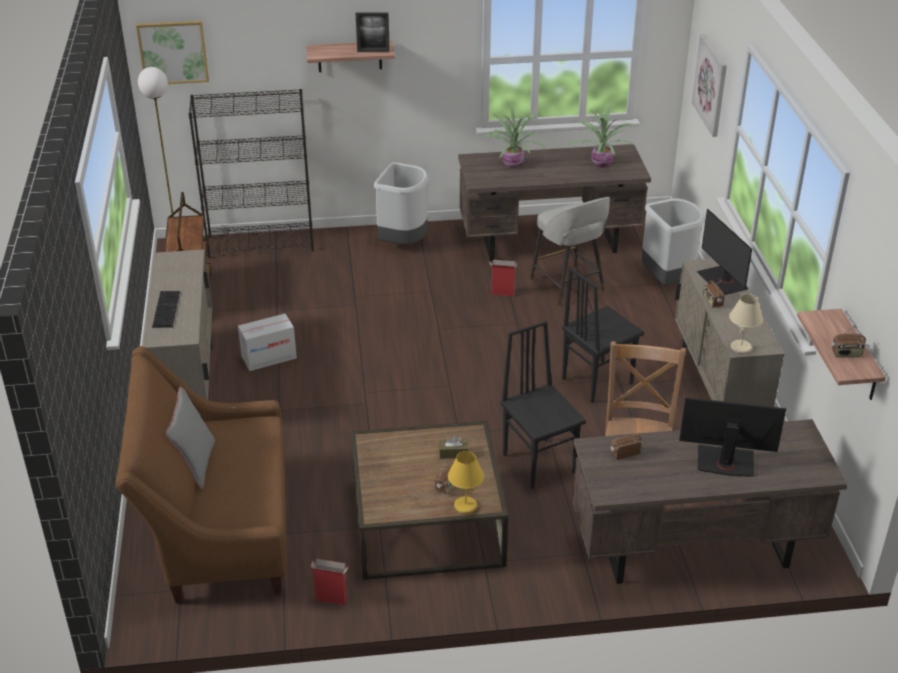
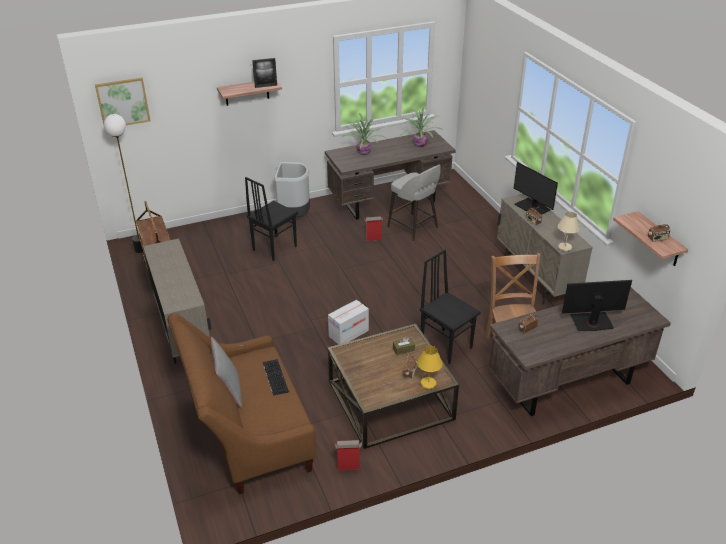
camera: 15 degrees left, 0 degrees up
(165, 309) = (169, 284): keyboard -> keyboard (274, 377)
(261, 243) = (196, 231): black bookcase -> none
(269, 357) = (234, 307): cardboard box -> cardboard box (348, 333)
(596, 381) = (458, 286): black chair -> black chair (274, 248)
(667, 281) = (474, 215): grey trash can -> none
(711, 84) = (488, 83): picture -> none

